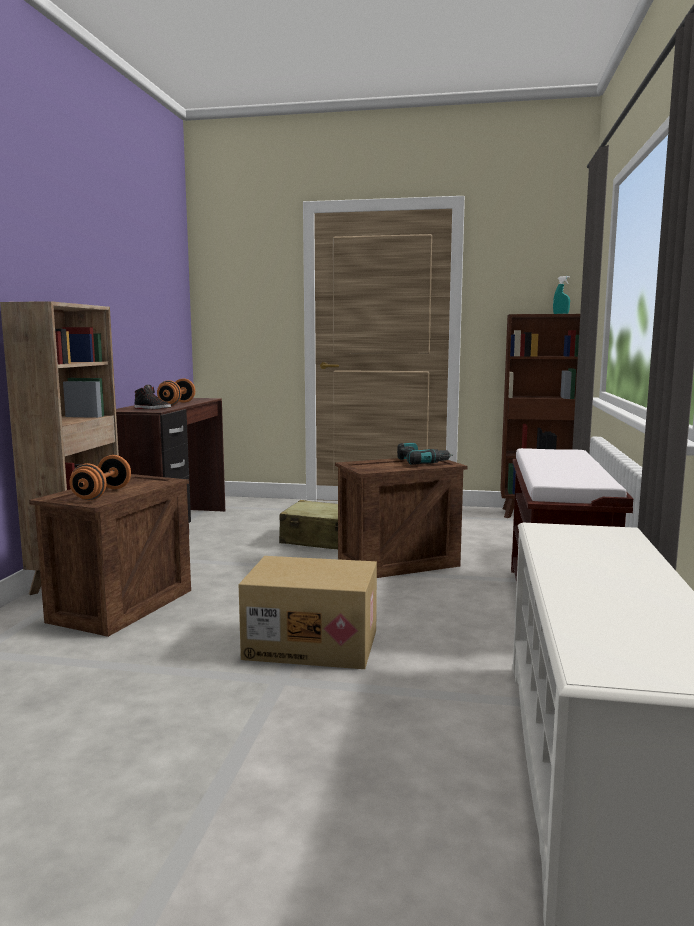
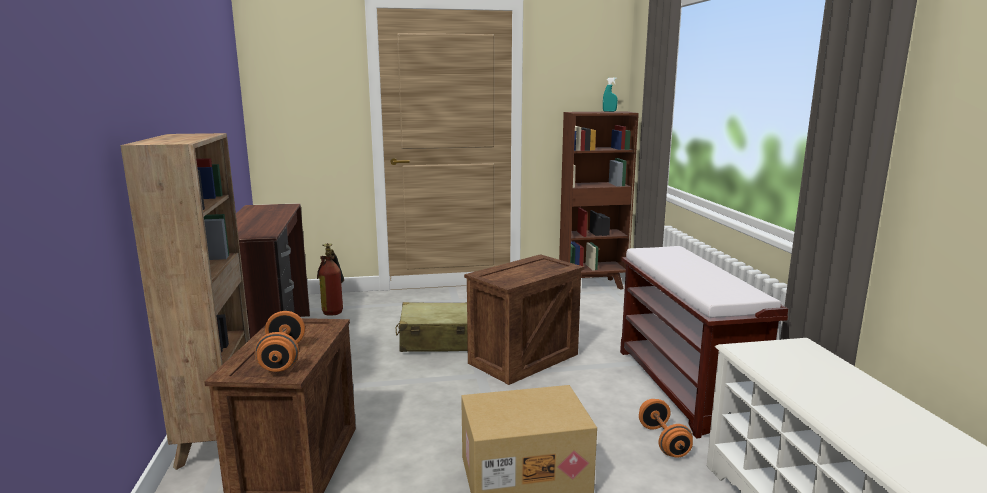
camera: 20 degrees left, 5 degrees up
(153, 408) = (256, 231): black shoe -> none
(177, 403) = (269, 219): orange dumbbell -> orange dumbbell (663, 441)
(251, 509) = (334, 309): none -> fire extinguisher
(421, 462) = (540, 265): power drill -> none

